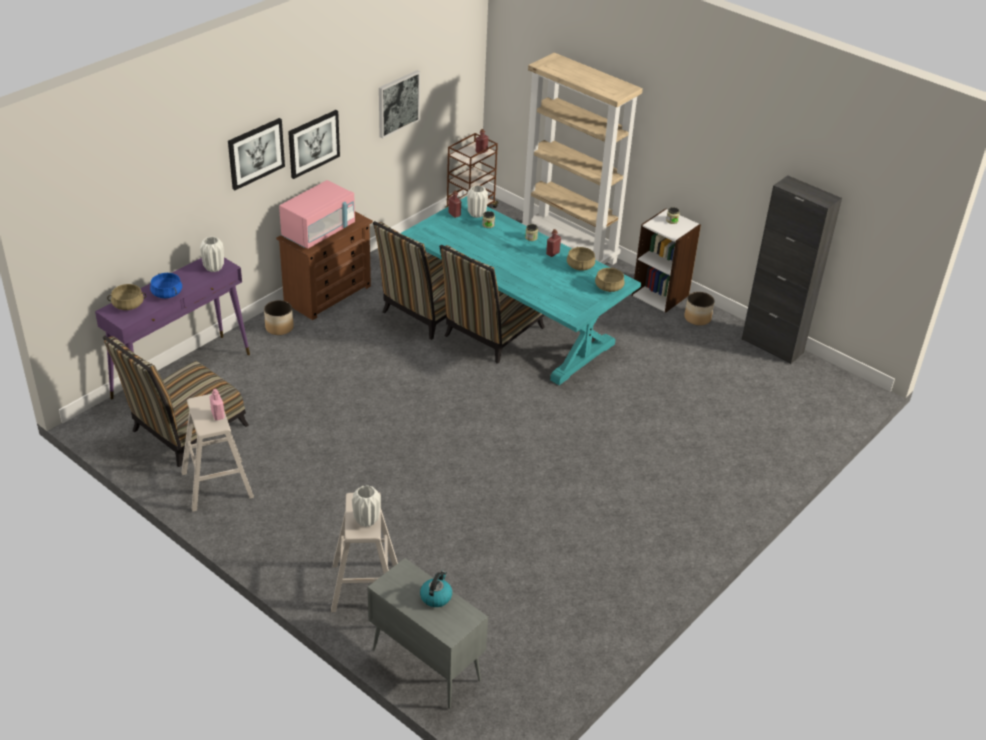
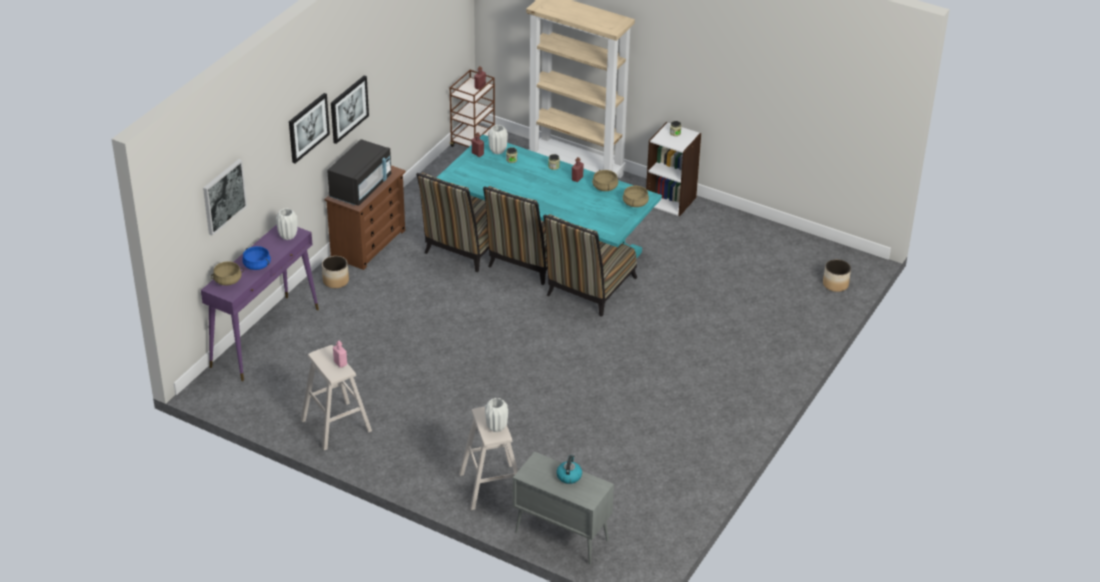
camera: 10 degrees left, 0 degrees up
(184, 431) = (288, 385): chair -> chair (588, 289)
(319, 232) = (361, 188): pink microwave -> black microwave
(398, 103) = (409, 58): picture -> picture (223, 196)
(697, 318) = (709, 218): planter -> planter (835, 284)
(772, 346) = (780, 233): black cabinet -> none

